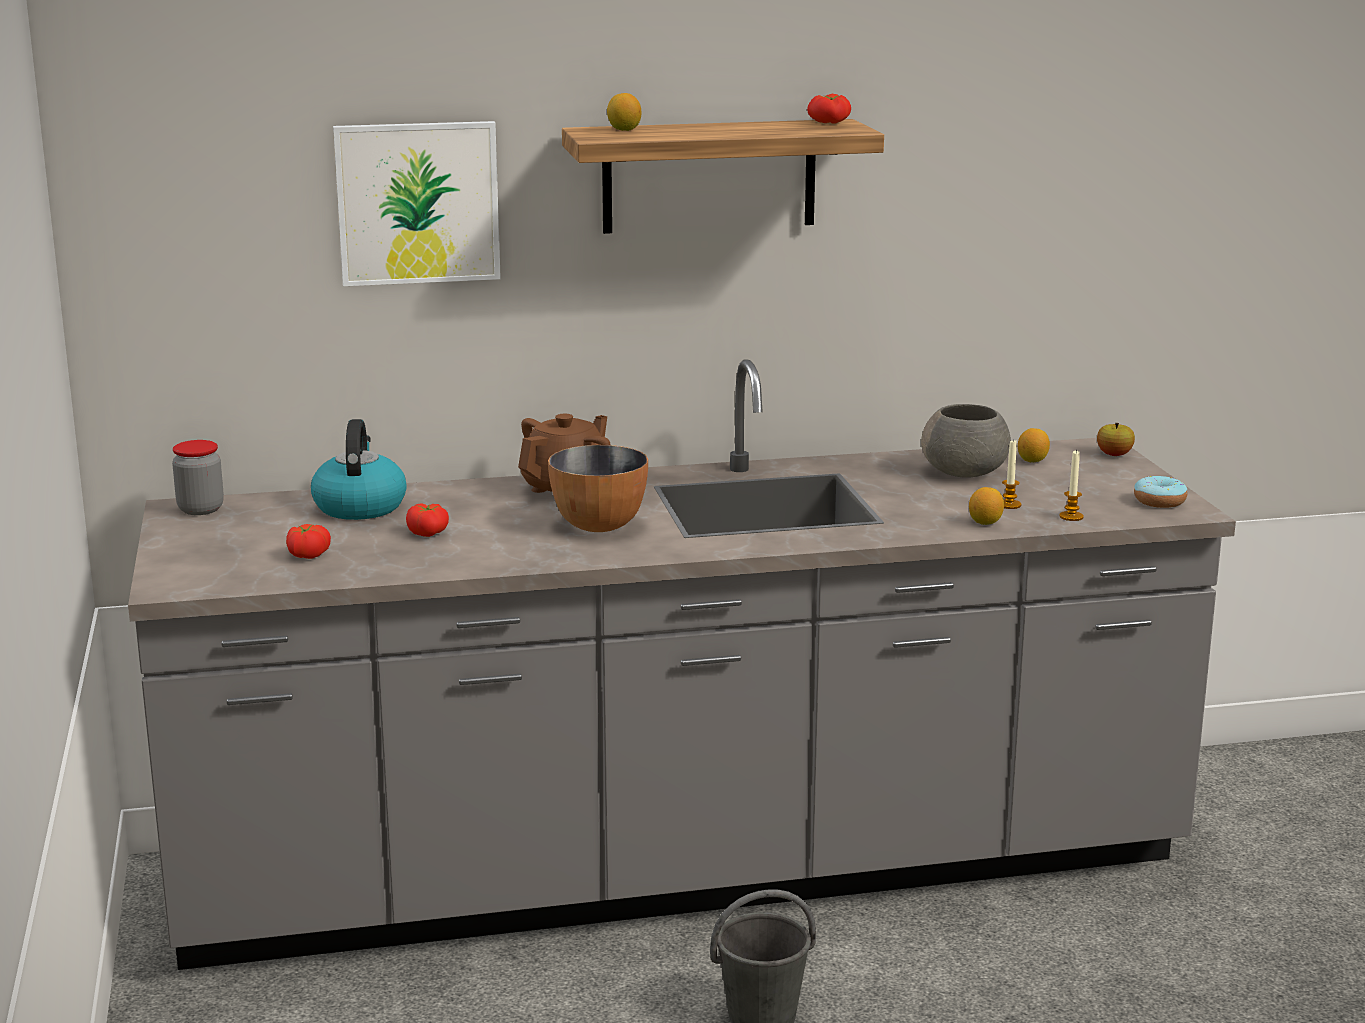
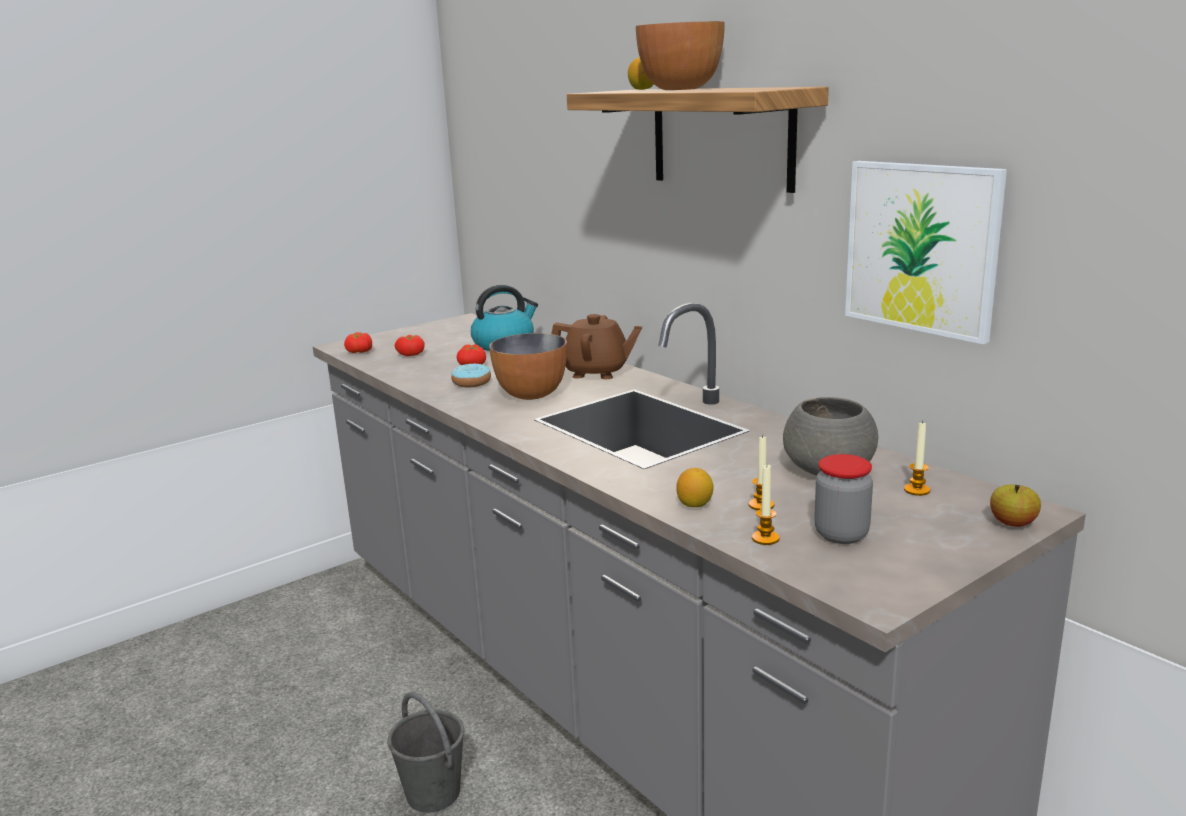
camera: 65 degrees right, 0 degrees up
(200, 509) = (465, 323): jar -> jar (841, 534)
(418, 203) = (568, 143): picture -> picture (921, 248)
(703, 129) = (680, 89): none -> bowl
(830, 123) = (779, 87): tomato -> tomato (359, 352)
(1032, 460) = (917, 490): lemon -> candle
(1159, 501) = (886, 575): donut -> donut (471, 383)

